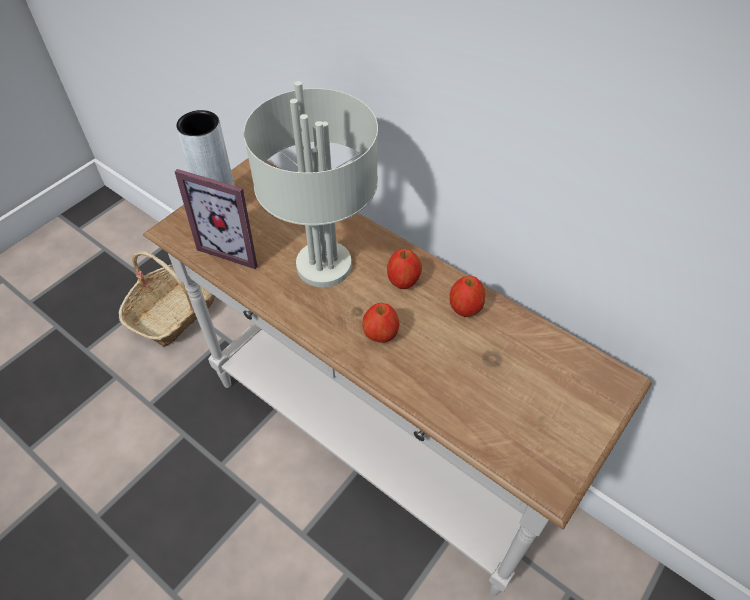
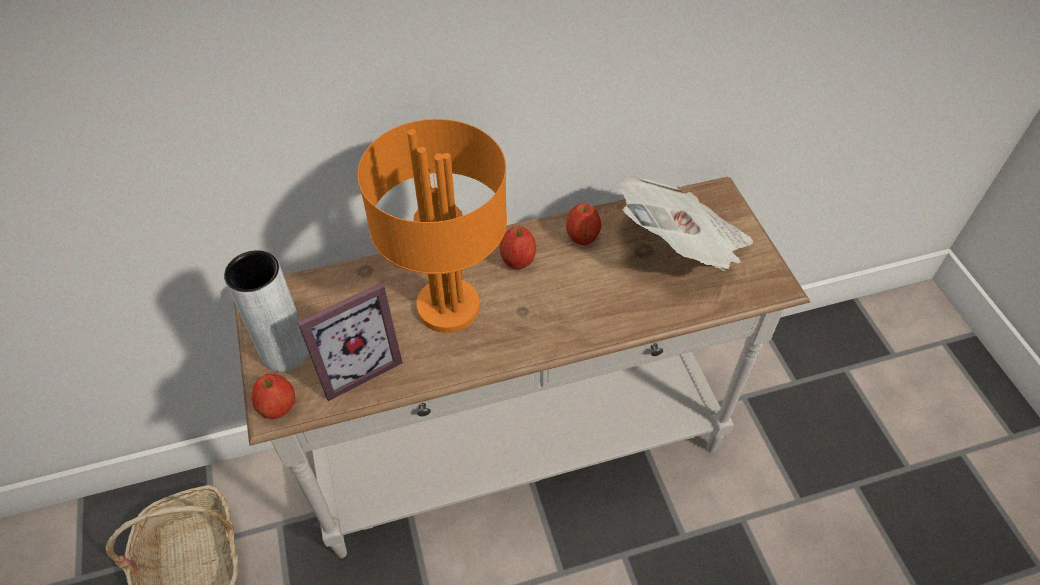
camera: 55 degrees left, 0 degrees up
(326, 265) = (449, 305): grey table lamp -> orange table lamp
(380, 335) = (562, 309): apple -> apple (278, 408)
(523, 385) = (682, 247): none -> newspaper

